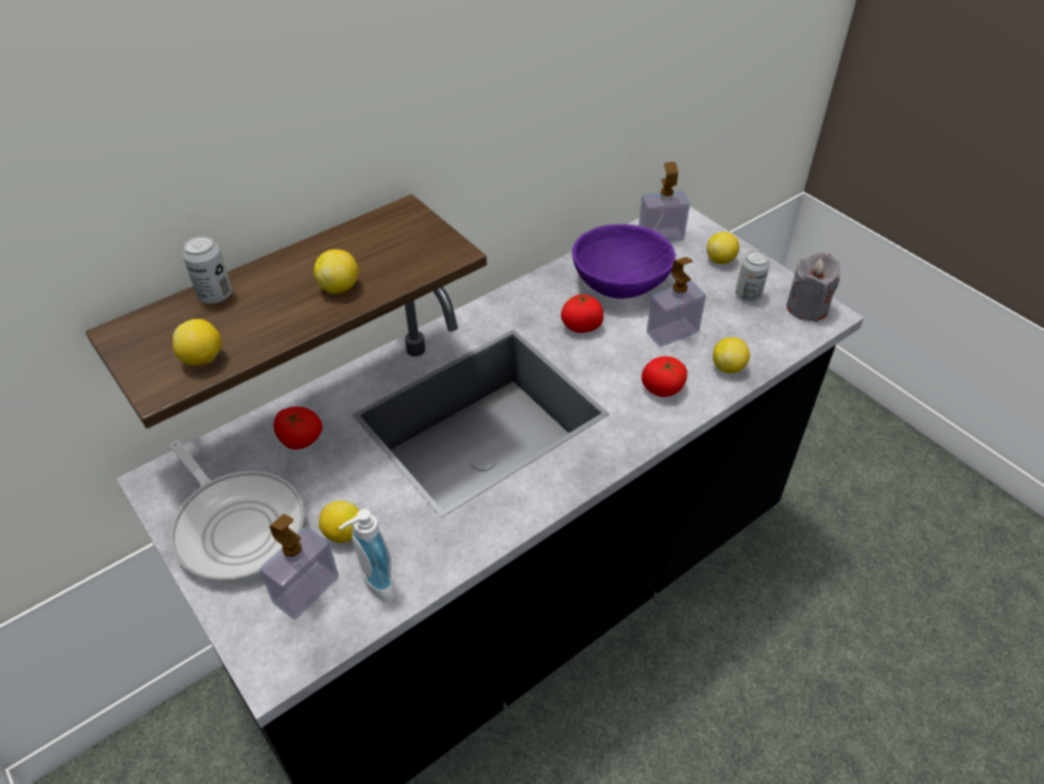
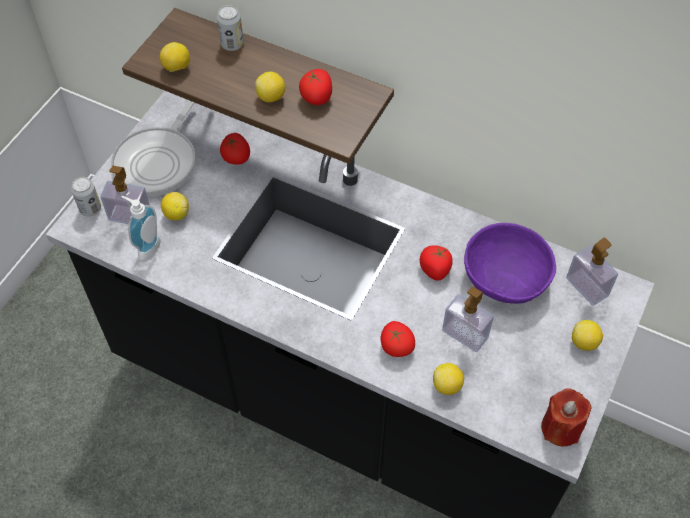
camera: 65 degrees right, 10 degrees up
(374, 251) = (317, 97): none -> tomato
(748, 295) = (548, 377): can -> can (90, 209)
(807, 308) = (561, 428): grey candle -> red candle

